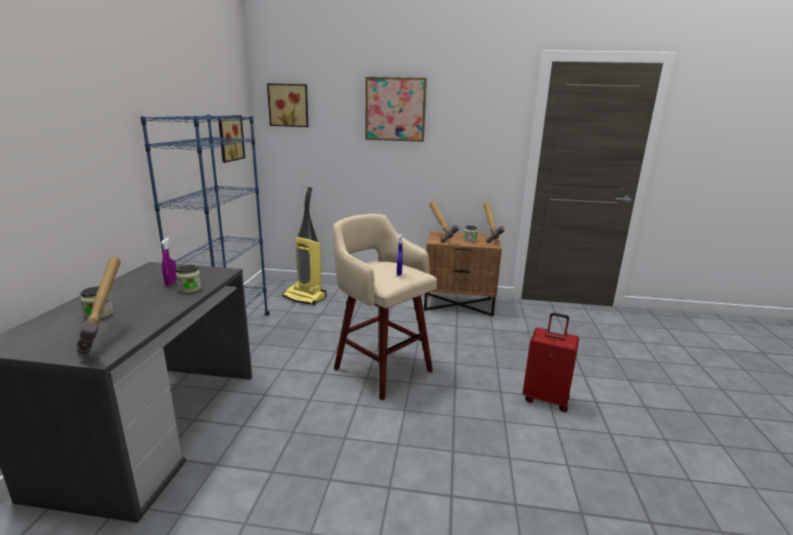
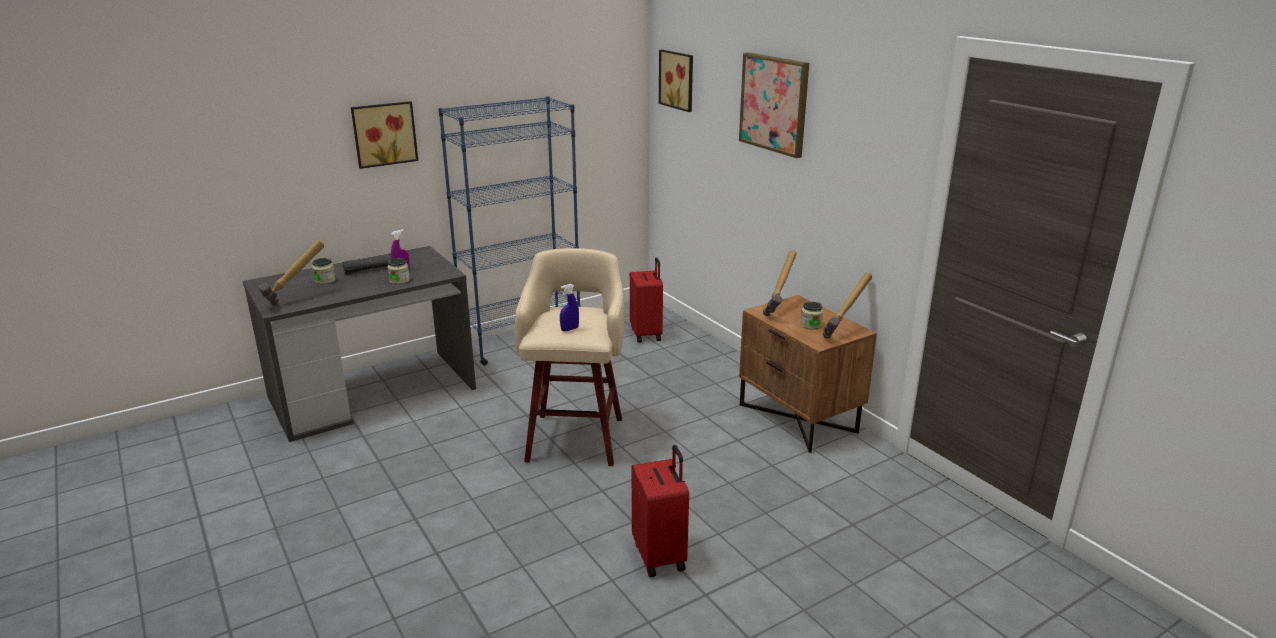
camera: 50 degrees right, 5 degrees up
(133, 292) = (369, 270): none -> black flashlight
(229, 138) = (592, 119): picture -> picture (384, 134)
(305, 297) = (647, 334): vacuum cleaner -> red suitcase

